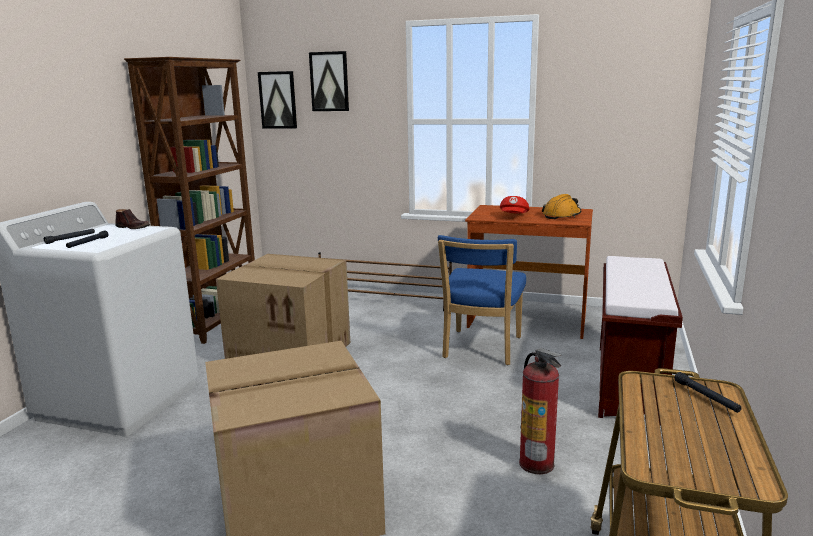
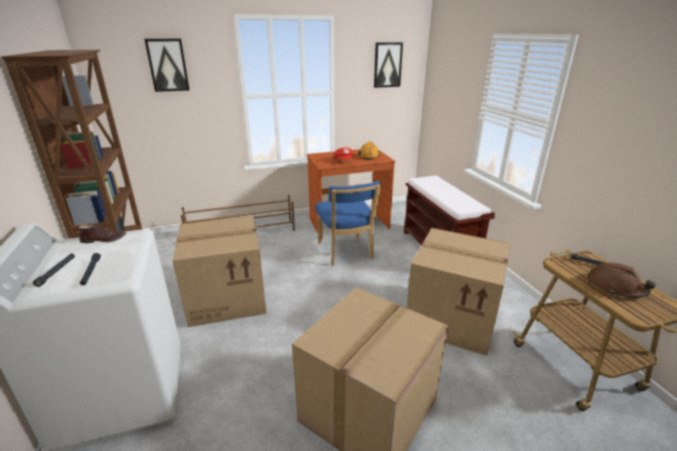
camera: 35 degrees left, 10 degrees up
(278, 100) = (116, 82): picture -> picture (387, 65)
(537, 464) = (453, 317): fire extinguisher -> cardboard box
(687, 431) = (615, 287): none -> brown hard hat

